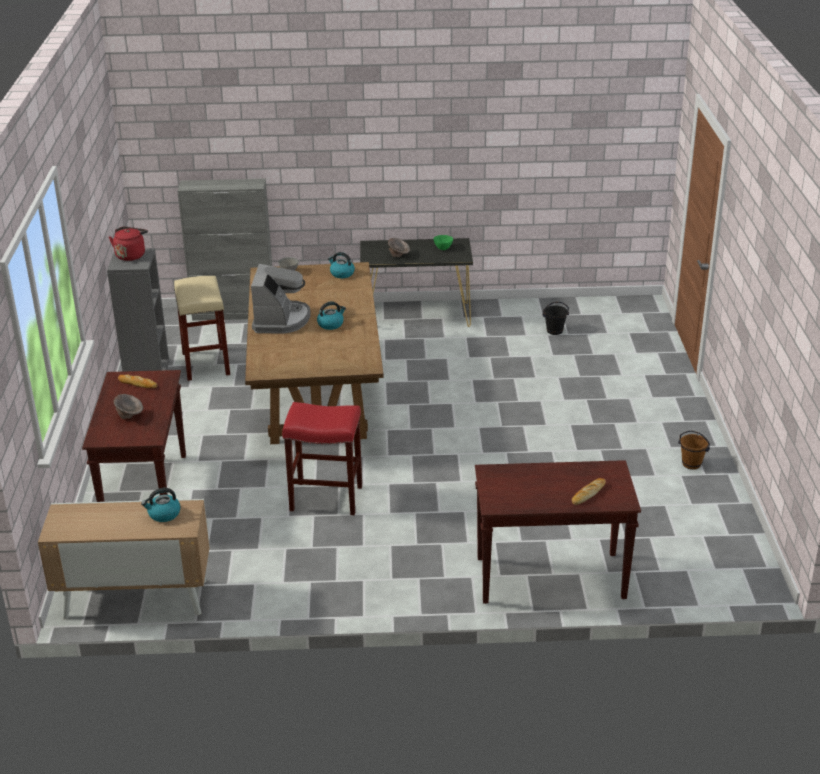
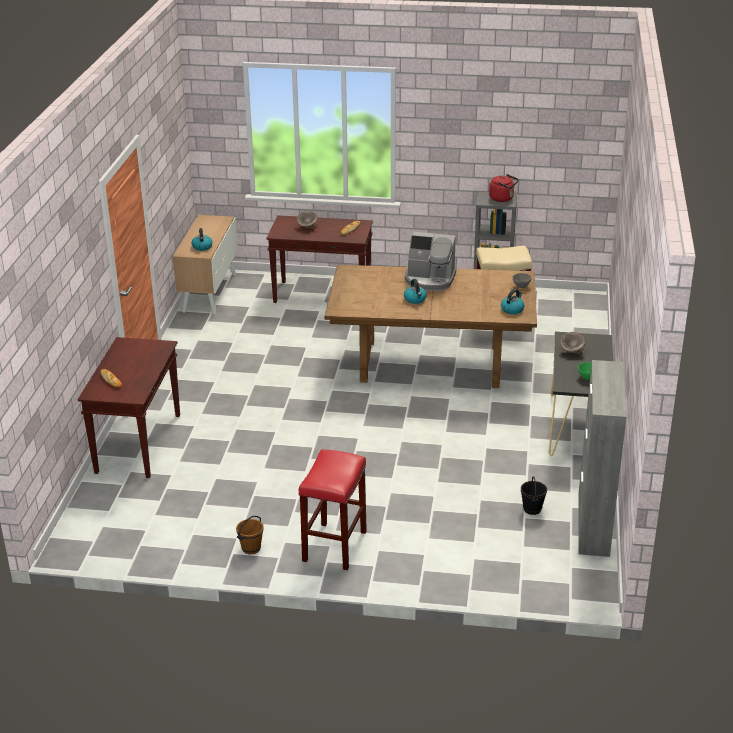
camera: 100 degrees right, 0 degrees up
(234, 313) = (592, 332): grey cabinet -> grey cabinet (593, 525)
(325, 498) = (284, 359): red stool -> red stool (334, 545)

